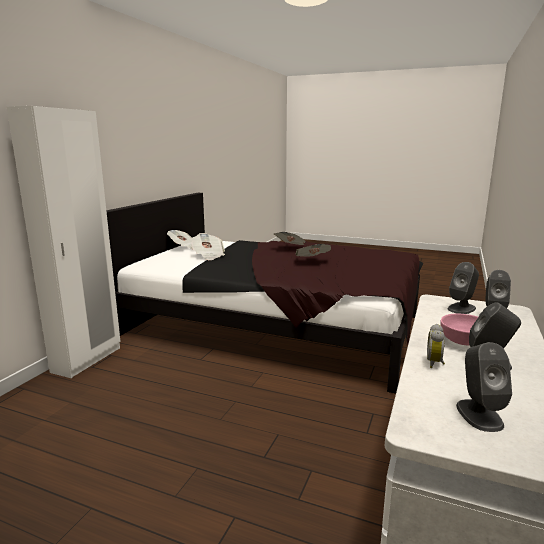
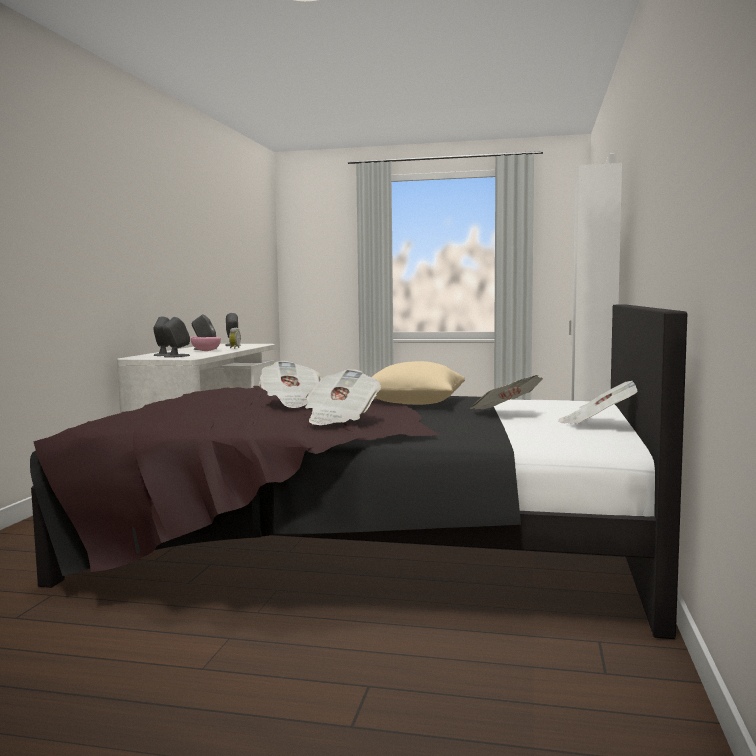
camera: 170 degrees right, 10 degrees down
(241, 267) = (414, 403): none -> beige pillow

